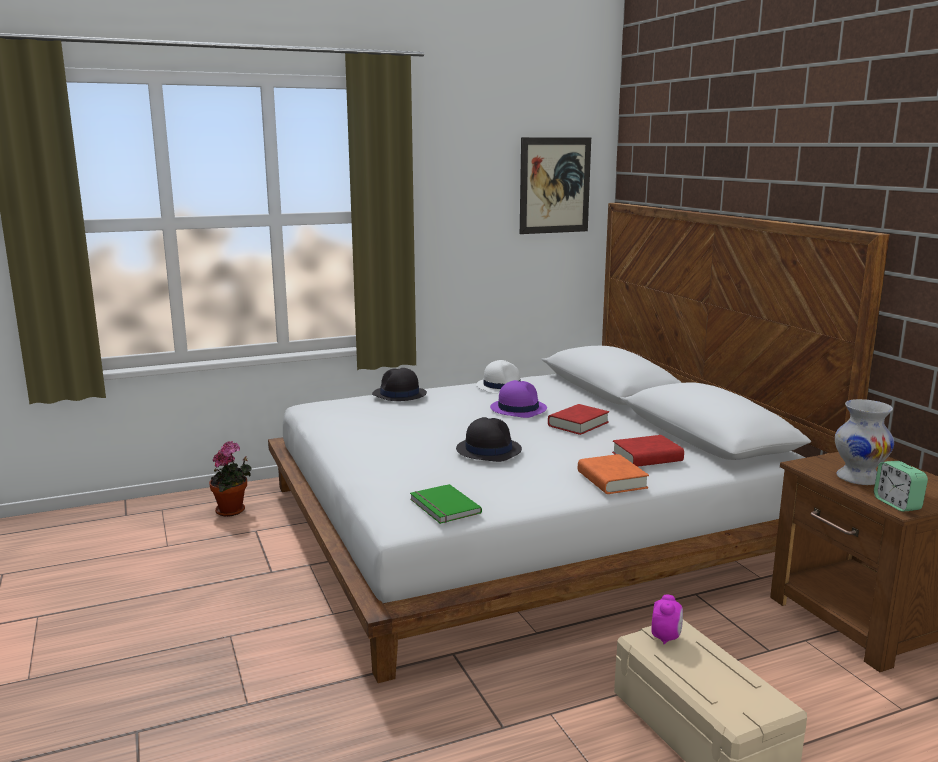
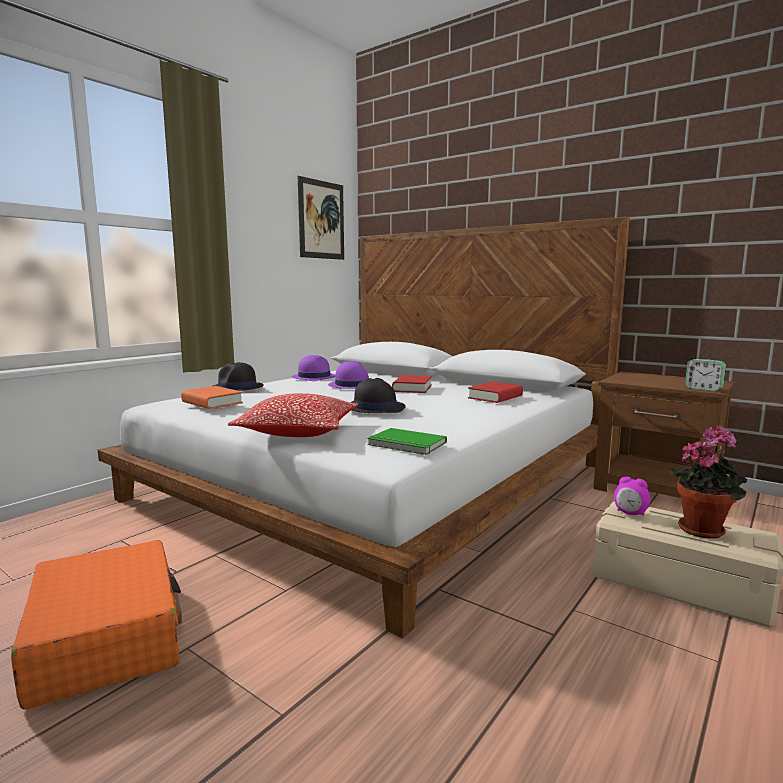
camera: 30 degrees left, 5 degrees down
(190, 610) = (107, 637): none -> orange suitcase
(233, 511) = (76, 529): potted plant -> potted plant (704, 529)
(378, 469) = (298, 431): none -> pillow
(501, 386) = (314, 377): white hat -> purple hat
(611, 480) = (498, 411): orange book -> orange book (212, 403)
(666, 637) = (630, 513): alarm clock -> alarm clock turned 135 degrees clockwise
(858, 478) = (656, 382): white vase -> none

